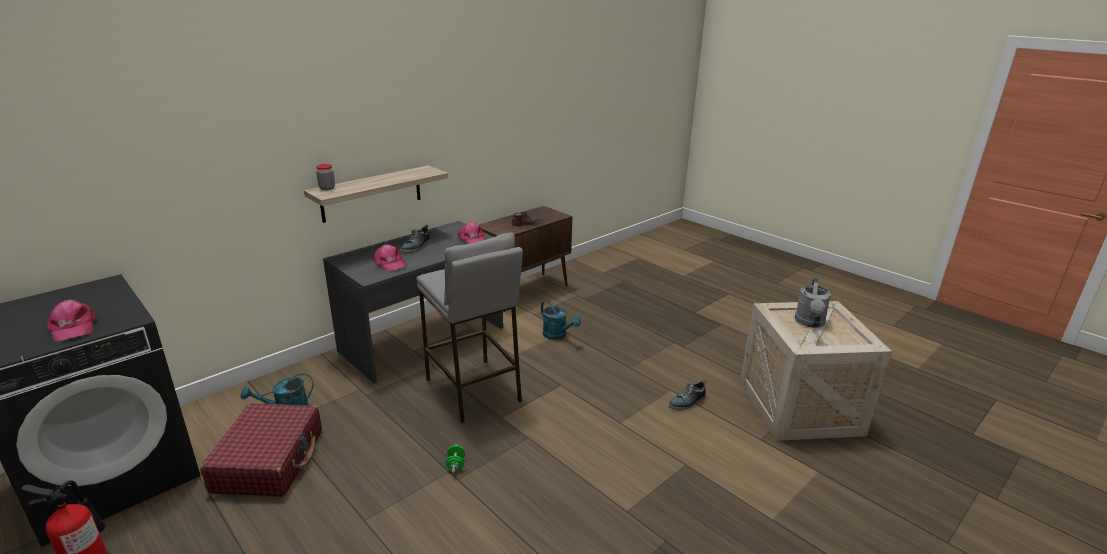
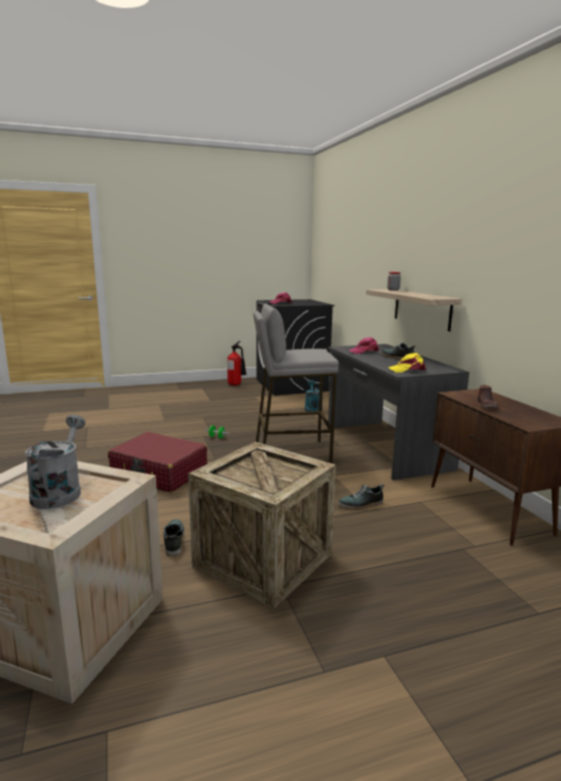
camera: 115 degrees right, 10 degrees down
(269, 461) = (271, 404): red suitcase -> red suitcase (159, 473)
(472, 239) = (407, 370): pink cap -> yellow cap
(558, 335) = (361, 504): turquoise watering can -> shoe
(666, 358) = (263, 560): none -> crate
(810, 323) = (59, 491): grey watering can -> grey watering can turned 45 degrees clockwise

